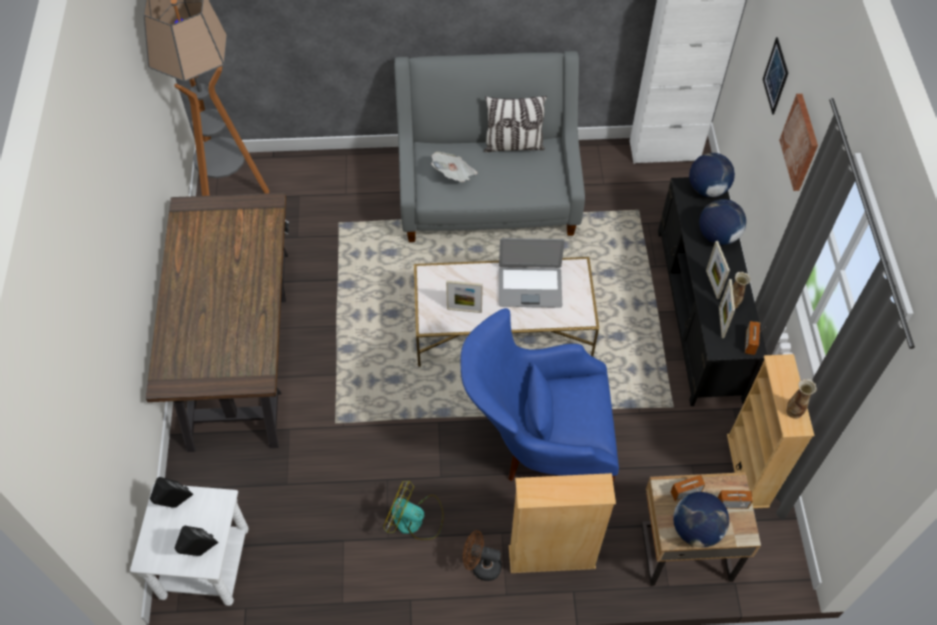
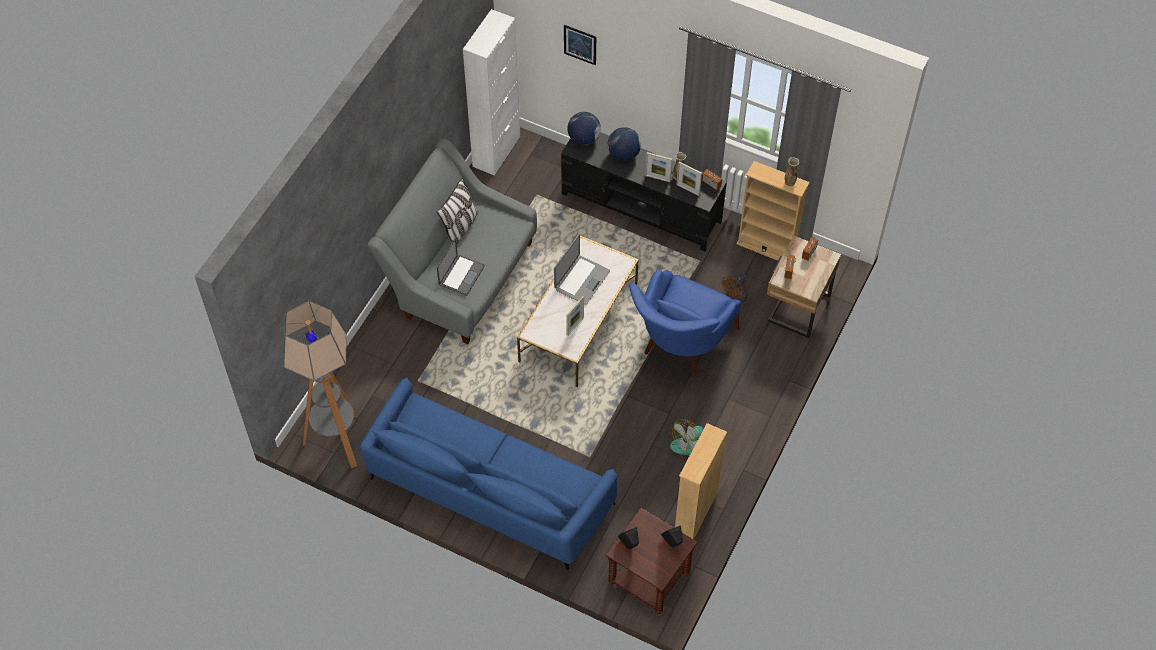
camera: 60 degrees left, 0 degrees up
(204, 563) = (648, 579): white side table -> brown side table
(239, 347) = (487, 491): brown desk -> blue sofa
(454, 174) = (461, 274): newspaper -> laptop
(481, 565) = (744, 420): brown fan -> brown fan (734, 298)
(551, 558) = (761, 380): beige bookcase -> beige bookcase (695, 513)
(696, 529) = (814, 278): globe -> none
(800, 142) = (644, 63): picture -> none

